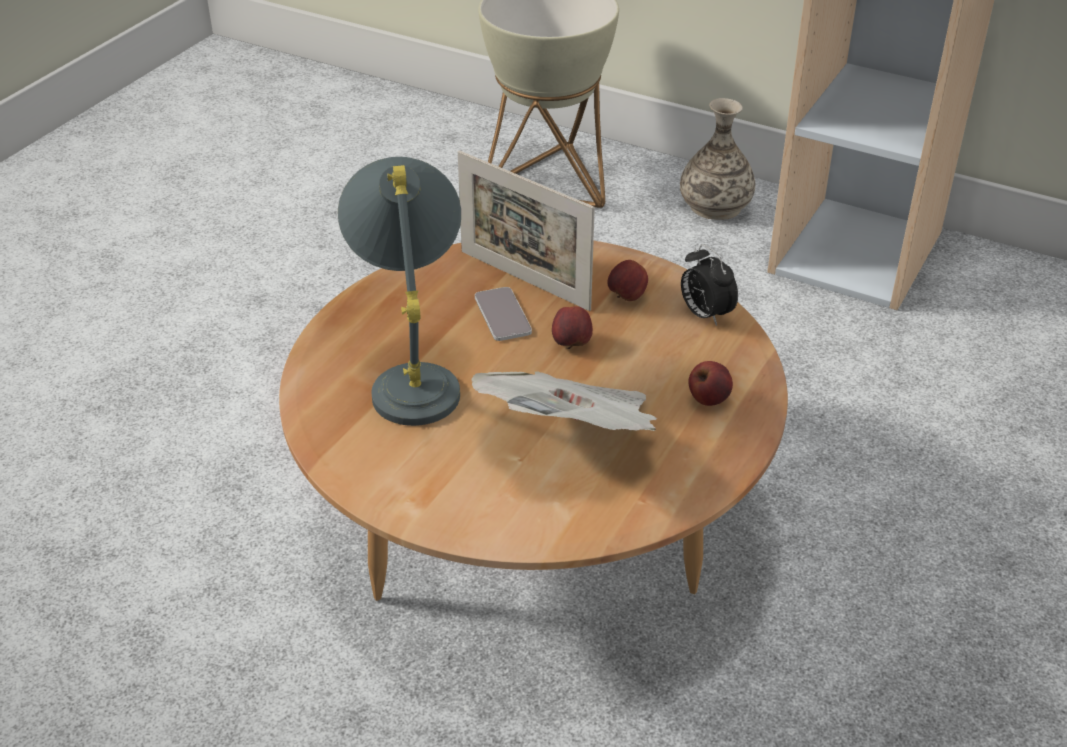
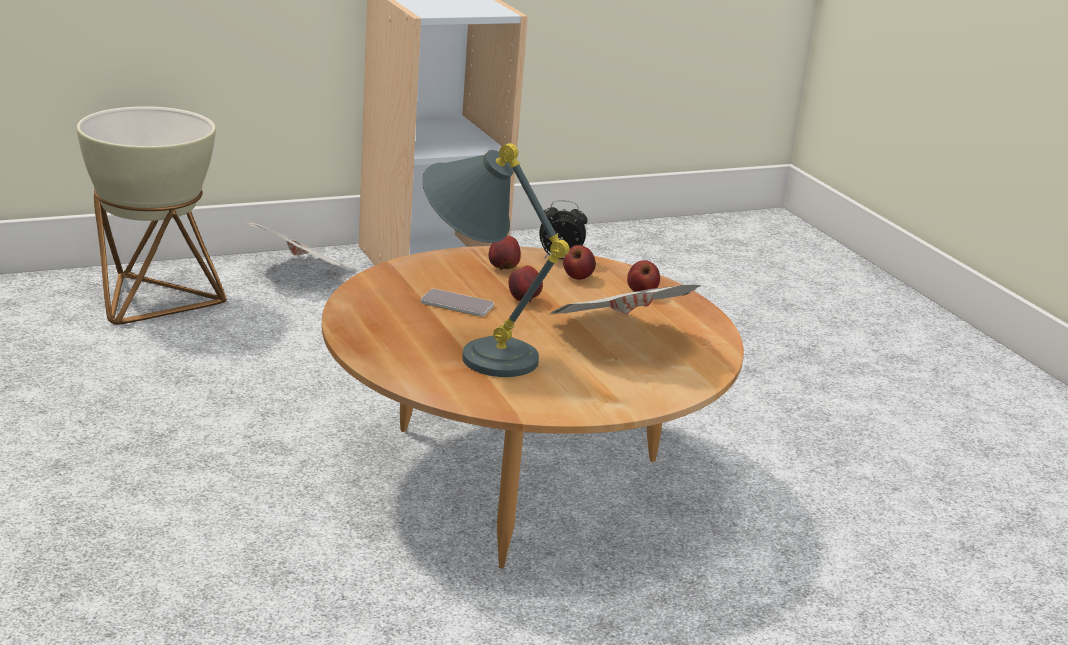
camera: 55 degrees left, 15 degrees down
(524, 280) = (429, 284): picture frame -> none
(679, 345) = (577, 277): none -> apple
(715, 206) = (301, 273): vase -> newspaper

